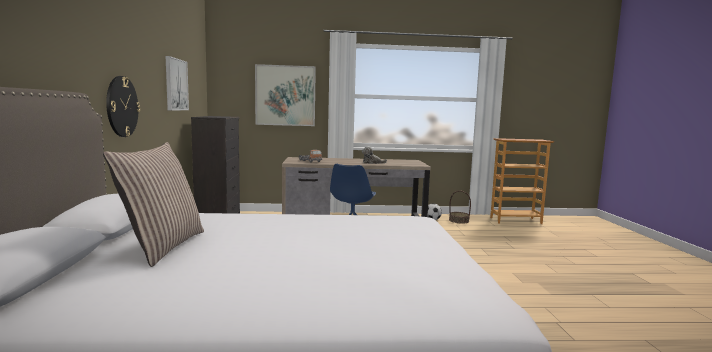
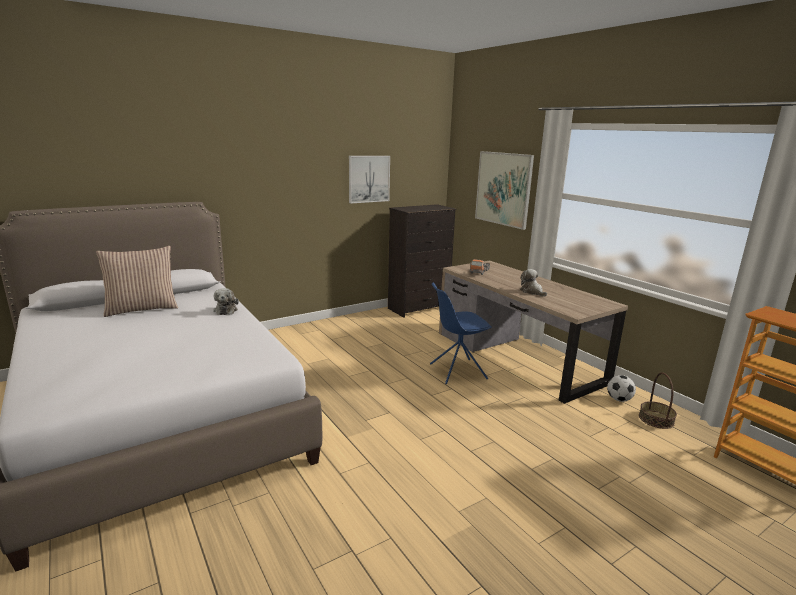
camera: 60 degrees right, 10 degrees up
(122, 106) = (270, 204): wall clock -> none
(255, 217) = (226, 310): none -> plush toy

